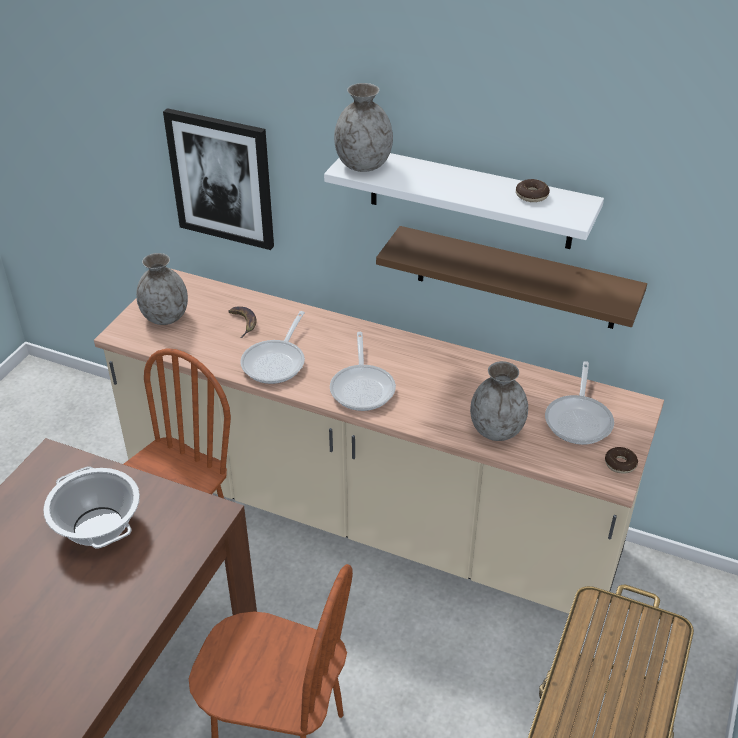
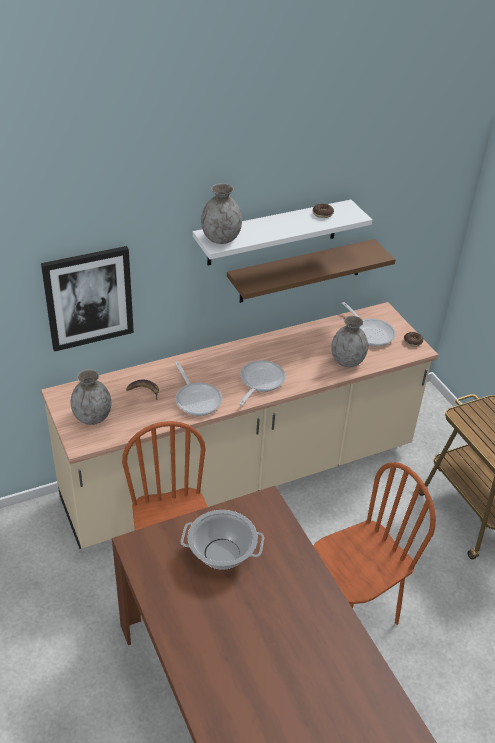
camera: 50 degrees left, 0 degrees up
(363, 387) = (260, 382): frying pan -> frying pan turned 105 degrees counterclockwise

